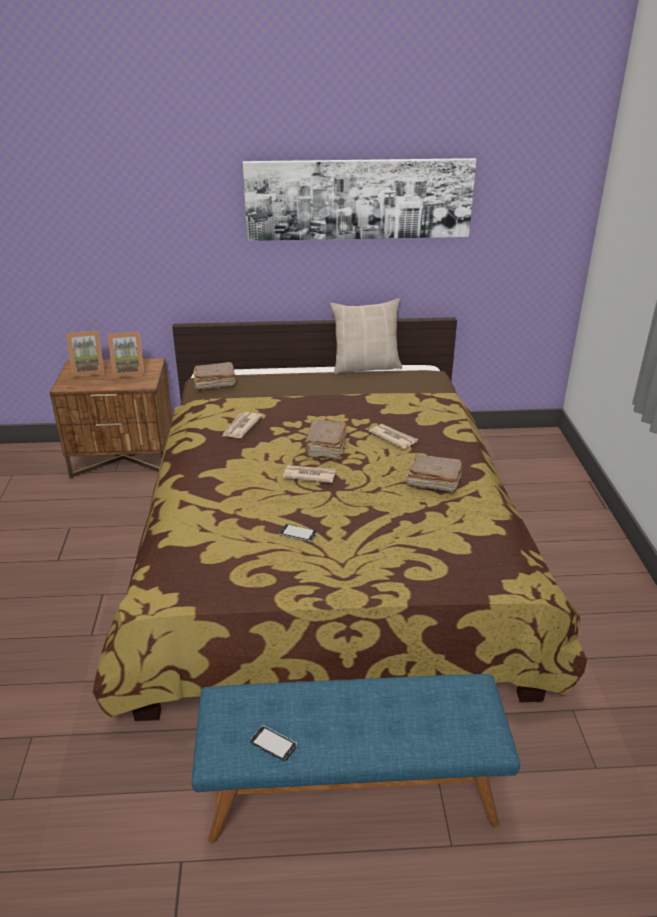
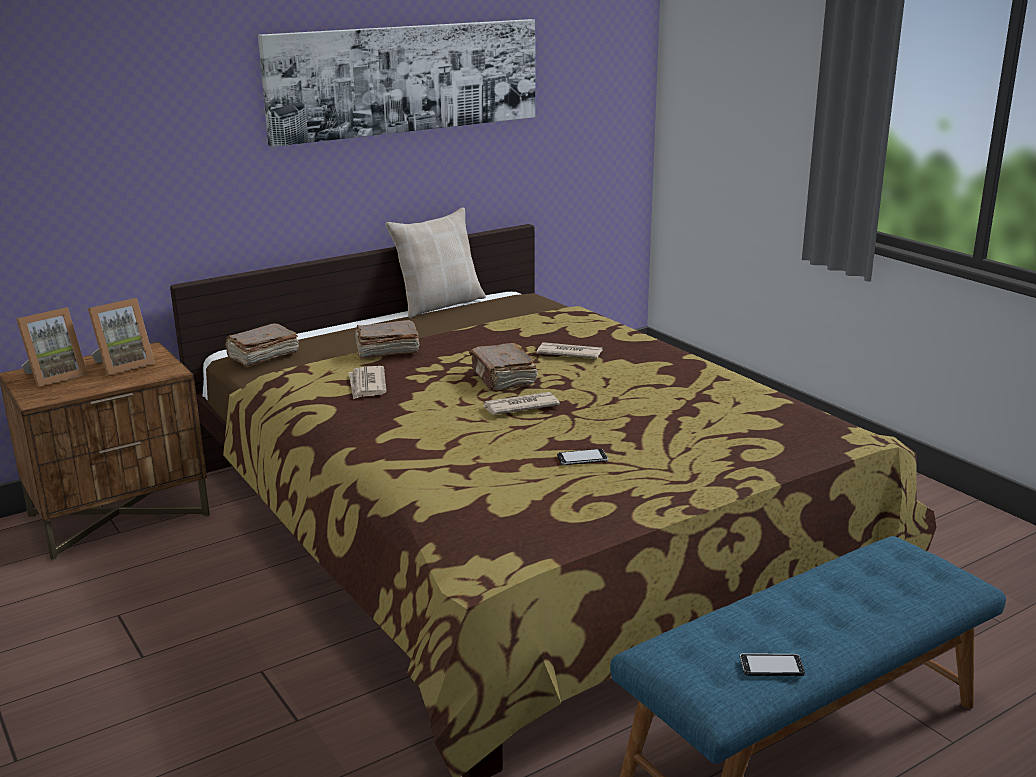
camera: 30 degrees left, 10 degrees down
(433, 481) = (665, 378): brown book -> brown book (386, 351)

